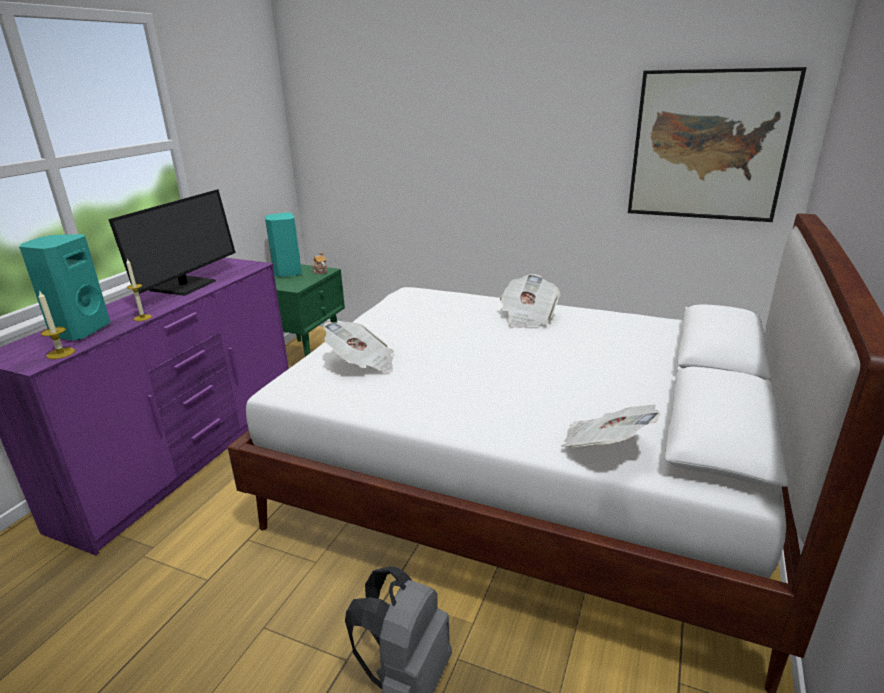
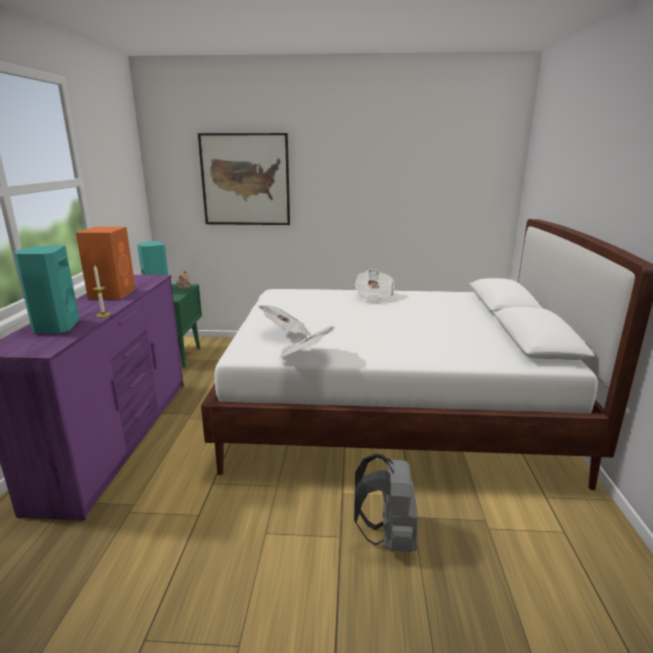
camera: 20 degrees left, 5 degrees down
(60, 353) = (59, 342): candle -> none
(184, 286) = (113, 293): monitor -> orange speaker
(604, 446) = (482, 356): newspaper -> newspaper (305, 356)
(708, 146) = (460, 184): picture -> picture (245, 180)

